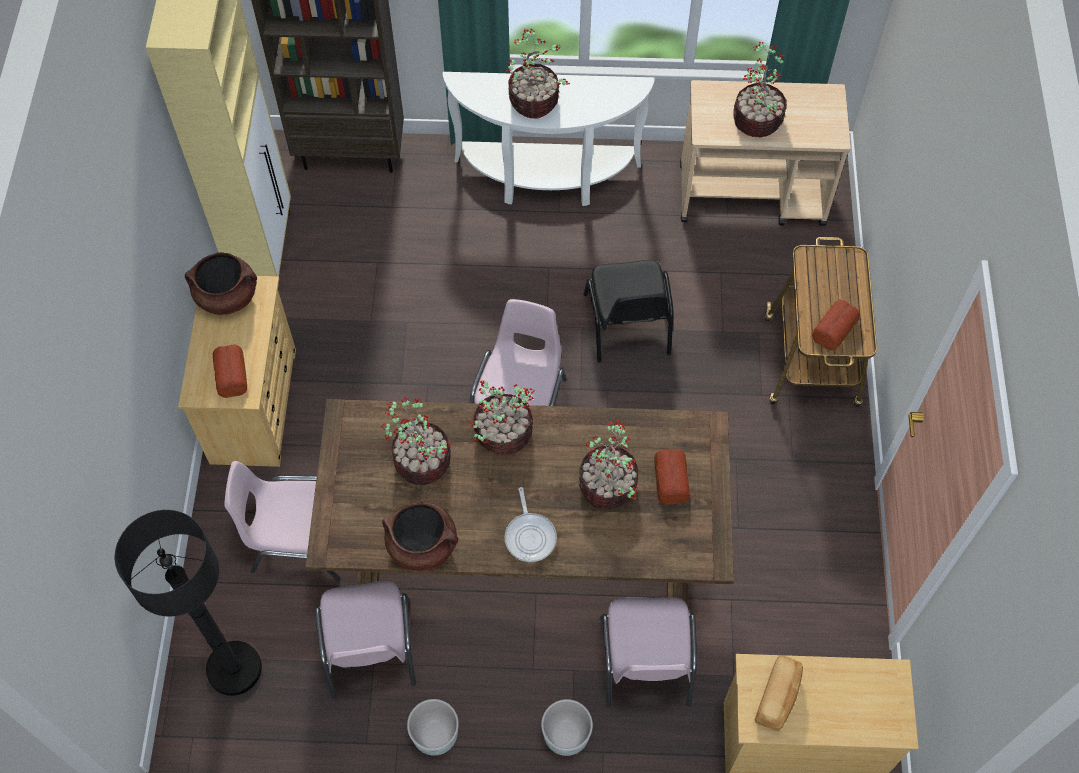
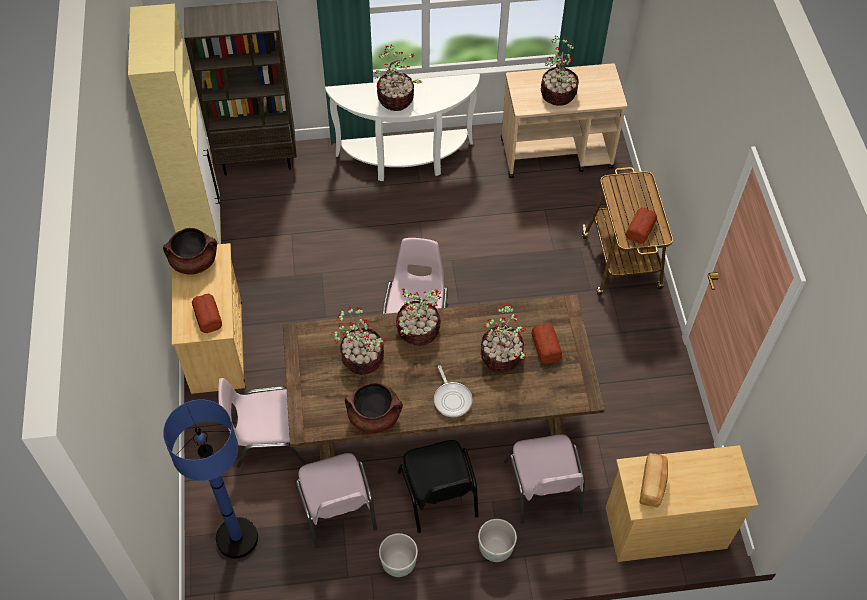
camera: 10 degrees left, 5 degrees down
(234, 668) = (237, 538): black floor lamp -> blue floor lamp
(627, 325) = (484, 254): black chair -> black chair (438, 495)

